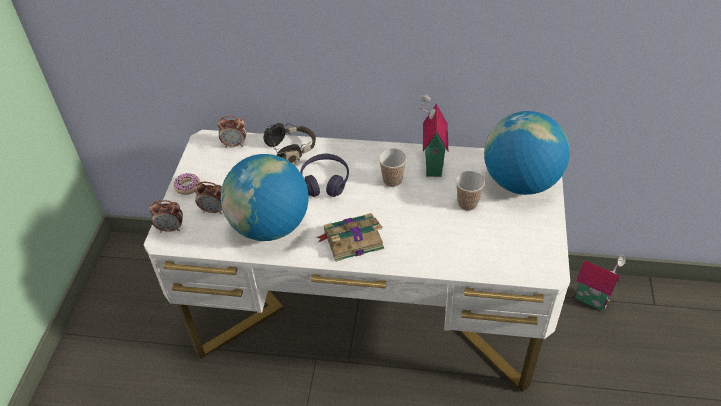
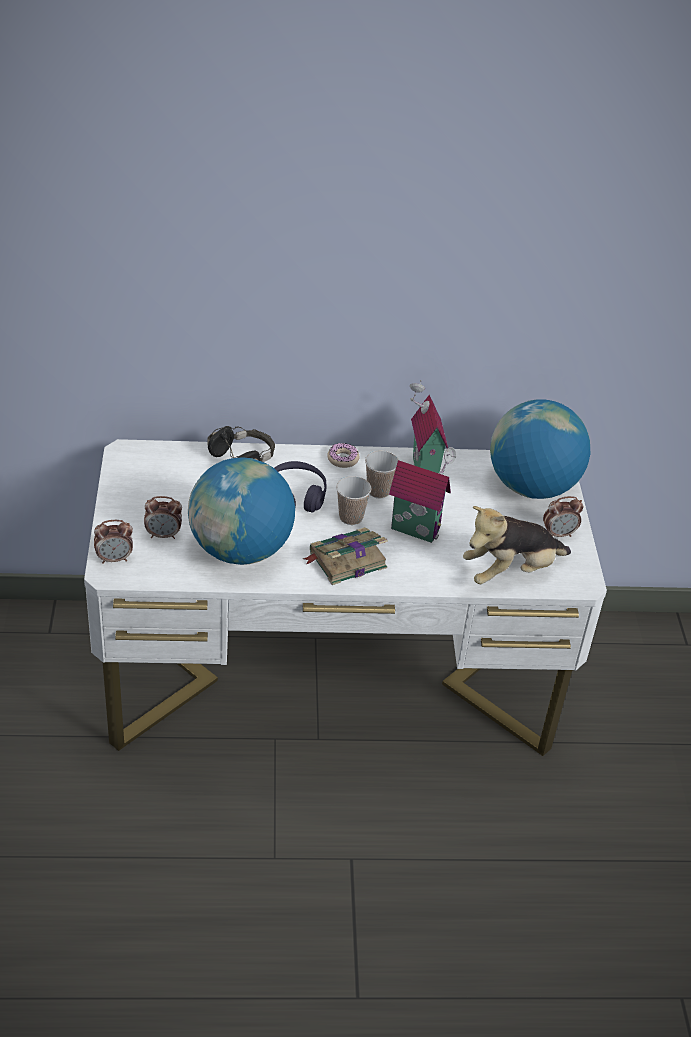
camera: 15 degrees left, 5 degrees down
(187, 186) = (120, 509): donut -> donut (343, 459)
(235, 144) = (167, 456): alarm clock -> alarm clock (559, 534)
(467, 204) = (474, 513): cup -> cup (351, 517)
(488, 258) = (510, 571): none -> plush toy
(591, 299) = (611, 643): toy house -> toy house (416, 528)

